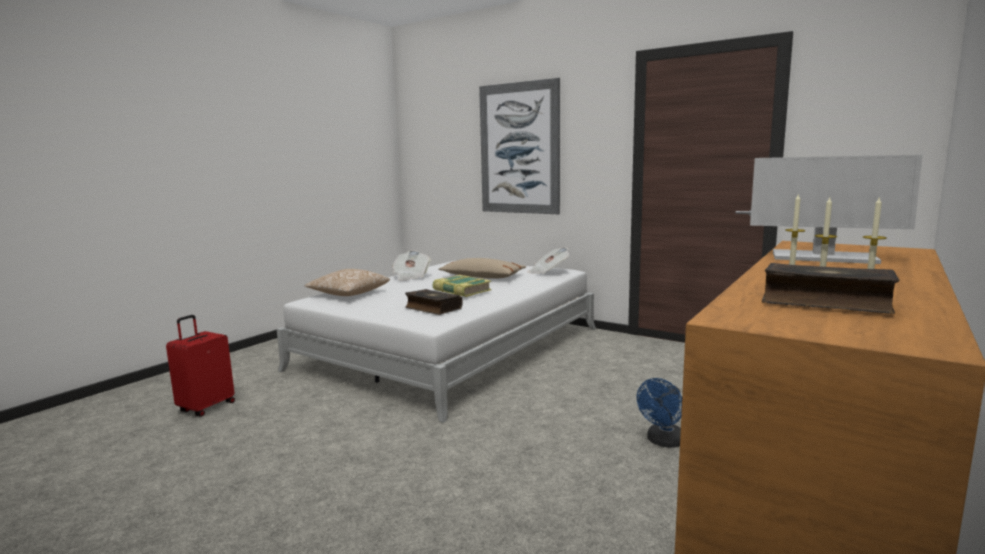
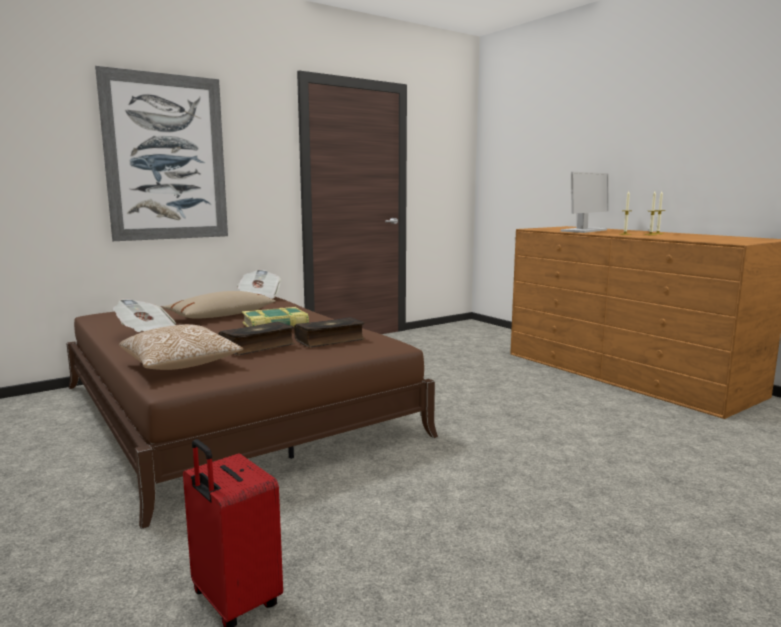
camera: 70 degrees left, 0 degrees up
(451, 348) = (233, 409): white bed -> brown bed
(663, 442) = (519, 379): blue fan -> none
(825, 302) = (699, 237): book -> book (258, 347)

